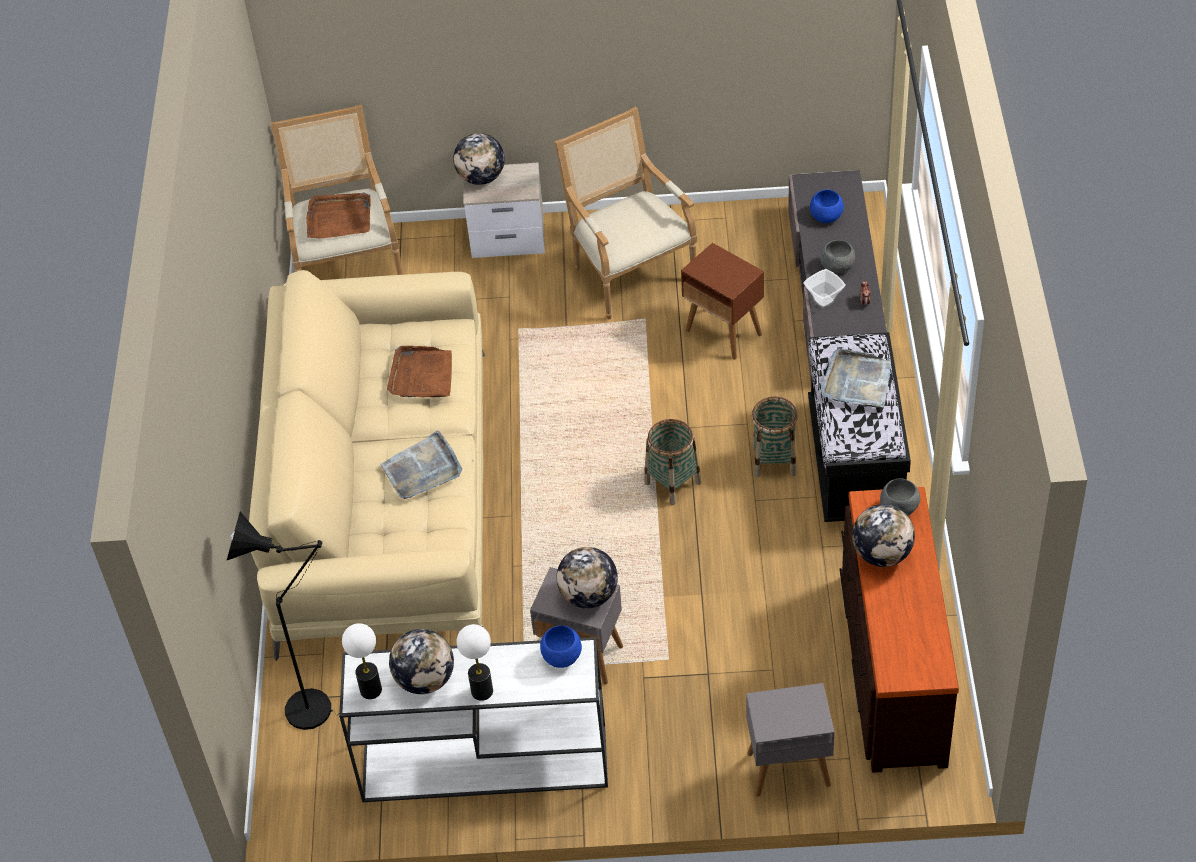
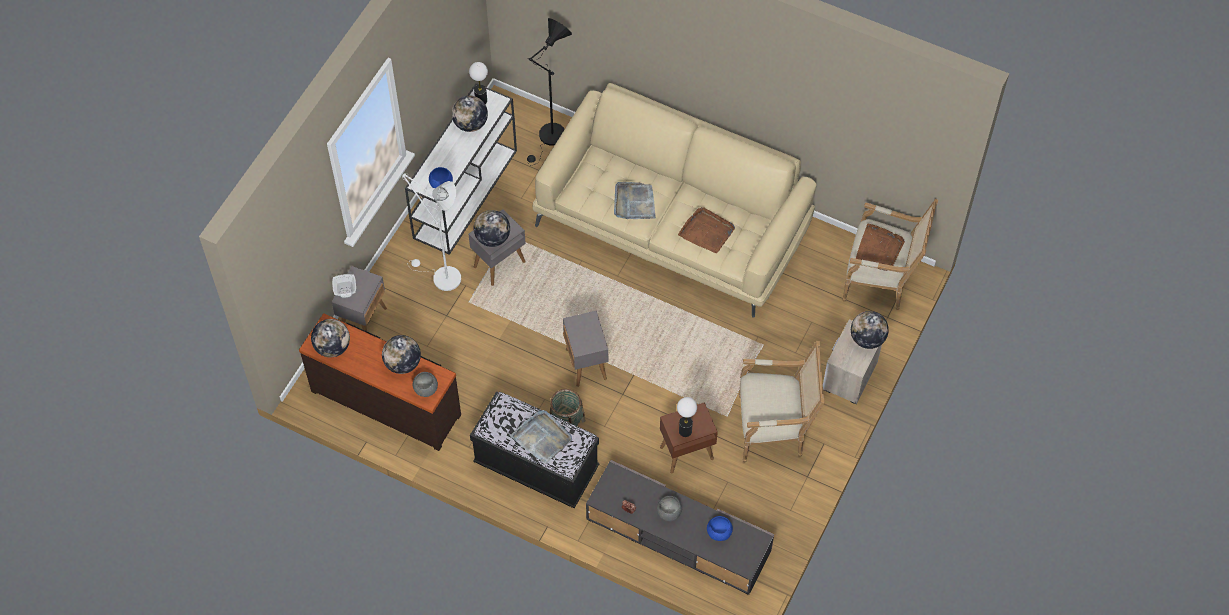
camera: 115 degrees right, 10 degrees up
(482, 691) = (446, 144): table lamp -> table lamp (685, 431)
(649, 714) = (441, 277): none -> white floor lamp
(672, 483) = (586, 364): basket -> grey side table
(824, 301) = (645, 489): bowl -> bowl (345, 293)
(922, 648) = (332, 347): none -> globe

